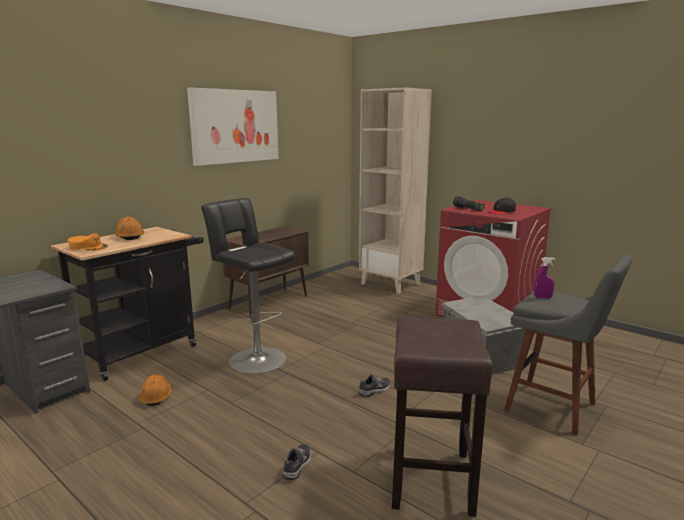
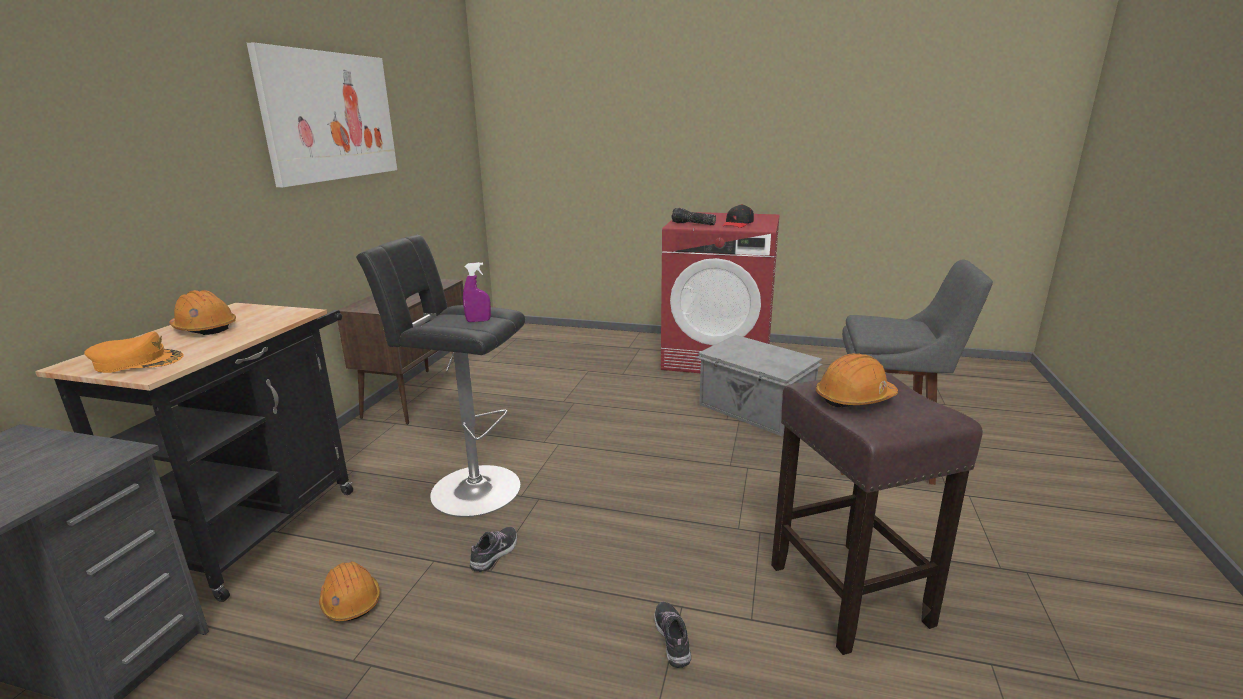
camera: 25 degrees left, 5 degrees up
(375, 390) = (677, 491): shoe -> shoe (495, 553)
(391, 284) = (571, 338): beige bookcase -> none
(427, 331) = (854, 398): none -> orange hard hat
(542, 297) = (875, 325): purple spray bottle -> purple spray bottle (478, 321)

